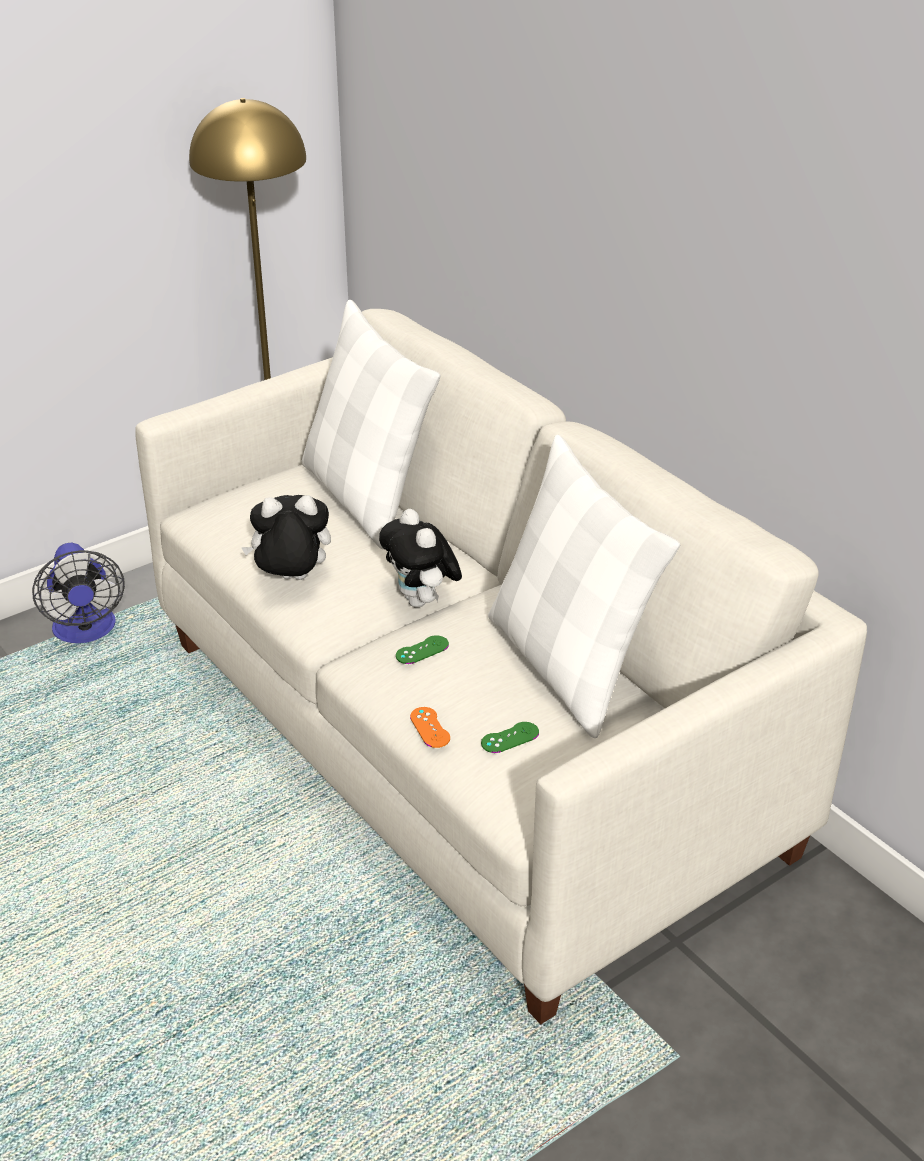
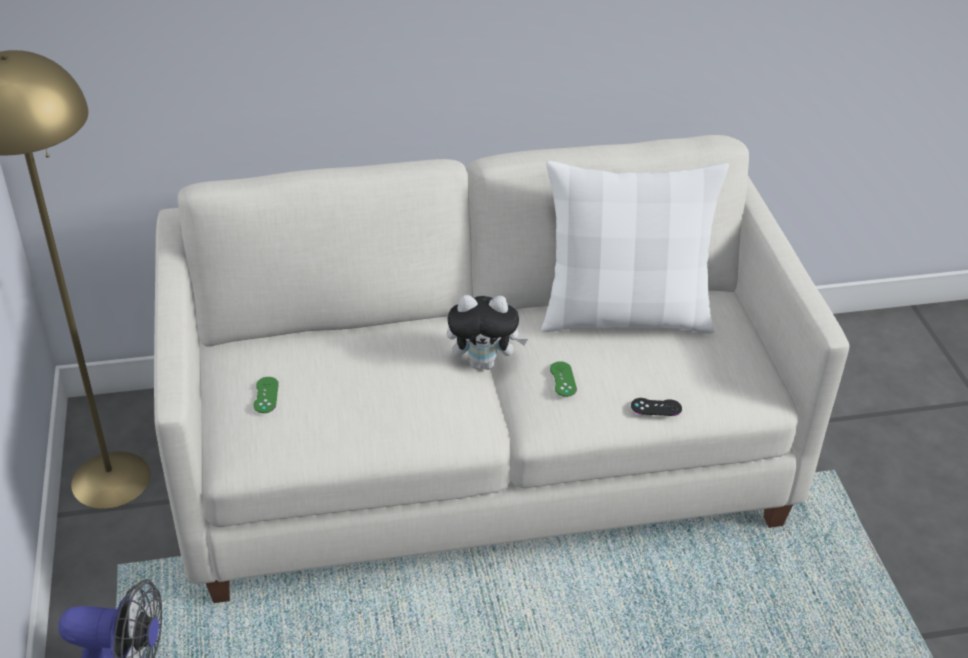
camera: 65 degrees left, 5 degrees up
(291, 580) = (409, 424): plush toy -> none
(366, 498) = (318, 342): white pillow -> none
(430, 727) = (656, 407): orange game controller -> black game controller
(510, 738) = (693, 370): green game controller -> green game controller (266, 395)

